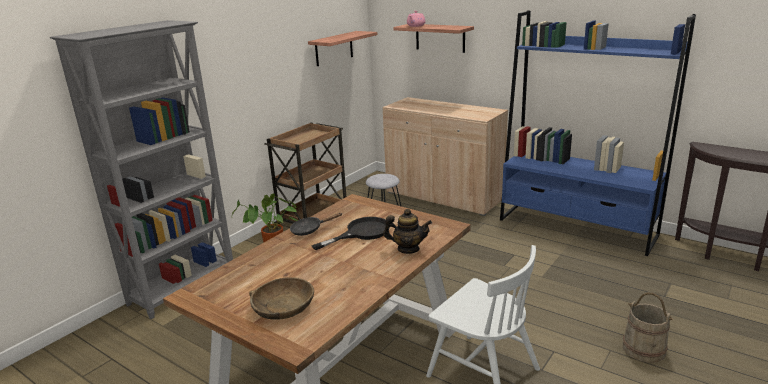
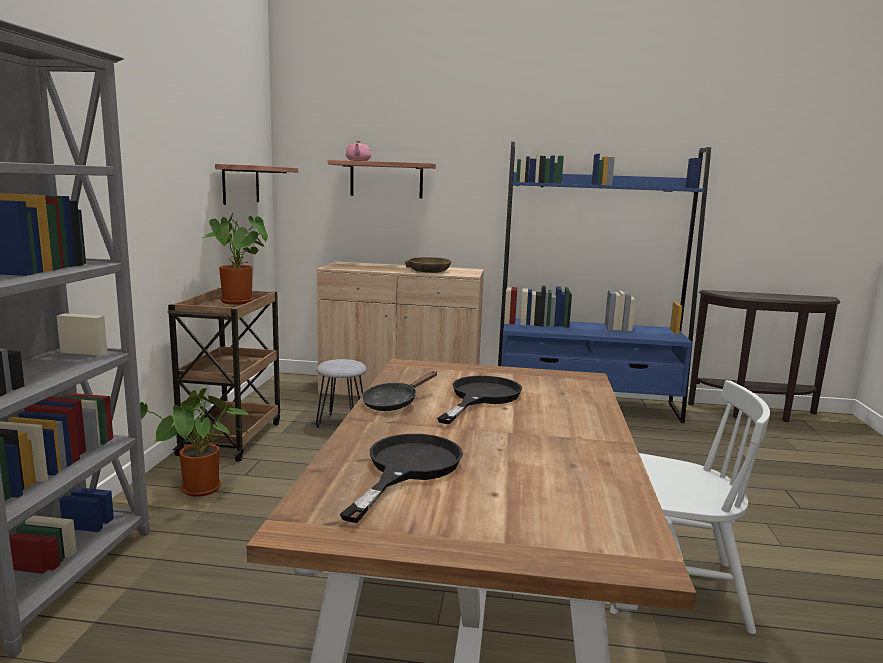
camera: 30 degrees left, 10 degrees down
(263, 274) = (407, 468): none -> black frying pan
(283, 307) = (521, 509): brown bowl -> brown bowl (429, 271)
(315, 135) = (240, 302): none -> potted plant
(408, 249) = (578, 406): teapot -> none
(644, 349) = (793, 514): beige bucket -> none

